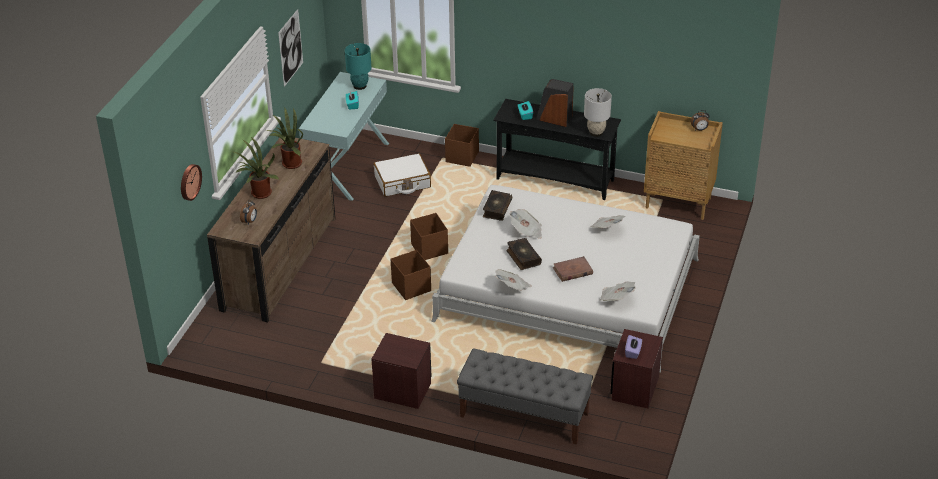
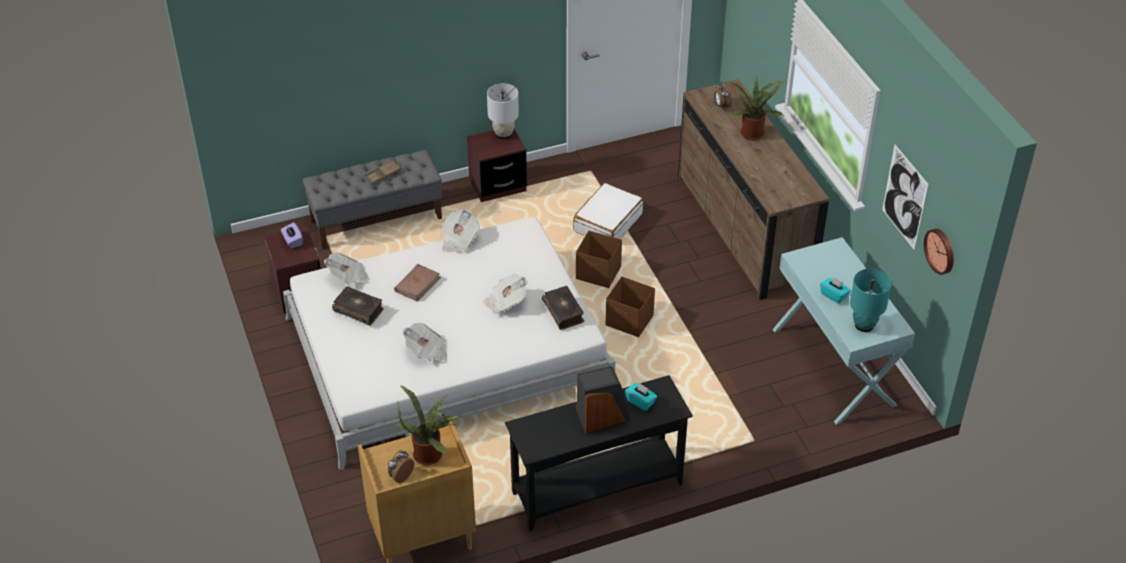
camera: 140 degrees right, 5 degrees up
(189, 182) = (767, 35): wall clock -> wall clock (941, 250)
(289, 164) = (773, 173): potted plant -> potted plant (430, 454)
(402, 182) = (753, 381): white suitcase -> white suitcase (607, 222)
(461, 157) = (735, 455): brown storage box -> none
(515, 371) = (383, 174): none -> brown tray
(523, 257) = (480, 273): book -> book (359, 310)
(596, 132) = (533, 424): white table lamp -> white table lamp (503, 134)

